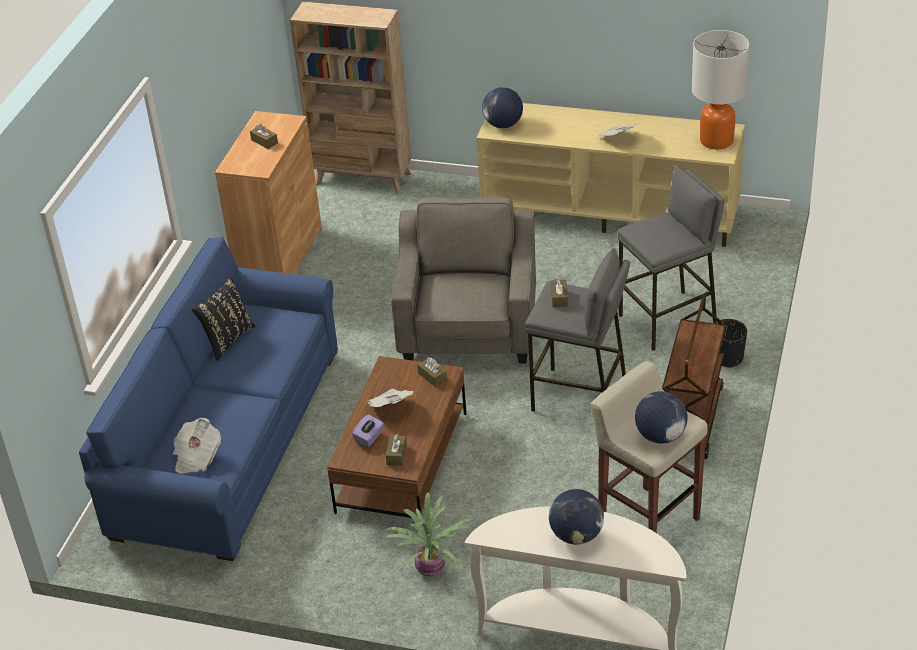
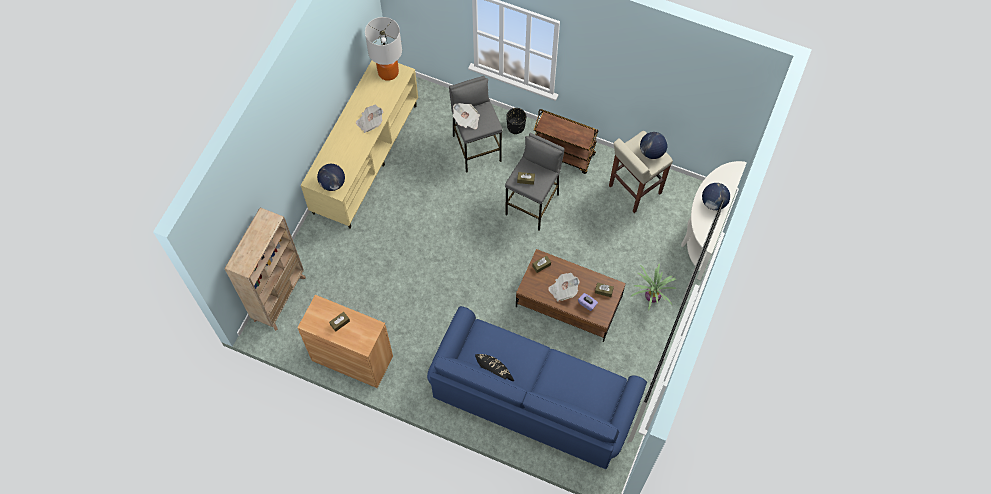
camera: 85 degrees left, 25 degrees up
(196, 457) = (598, 394): newspaper -> newspaper (466, 119)
(470, 331) = (461, 253): grey armchair -> none

